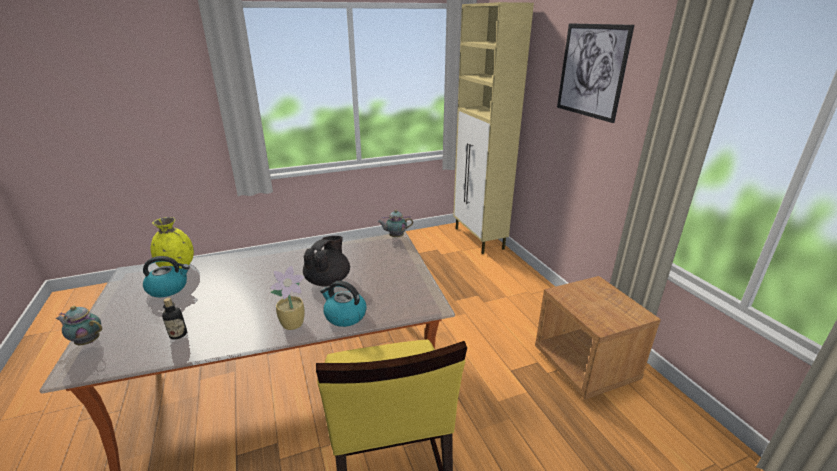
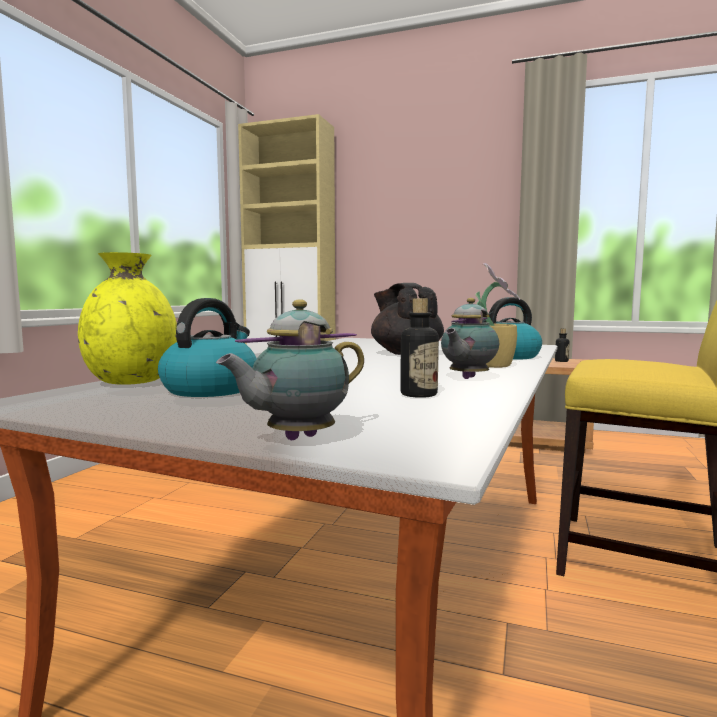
camera: 50 degrees left, 20 degrees down
(395, 237) = (354, 339): teapot -> teapot (467, 378)
(591, 71) = (427, 180): picture -> none
(614, 308) = (561, 361): none -> bottle

